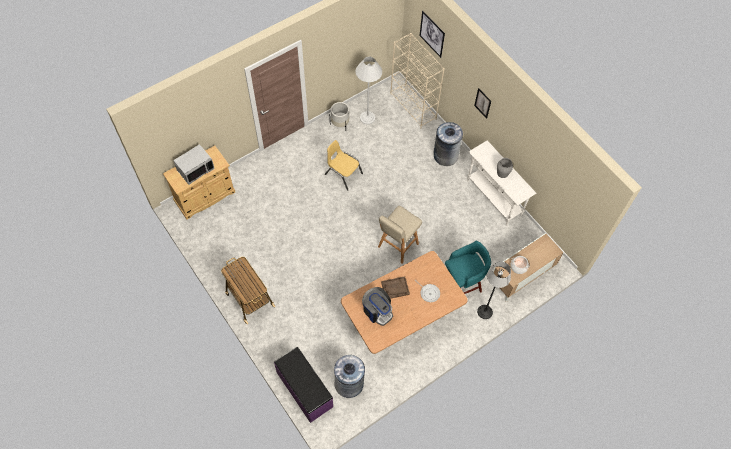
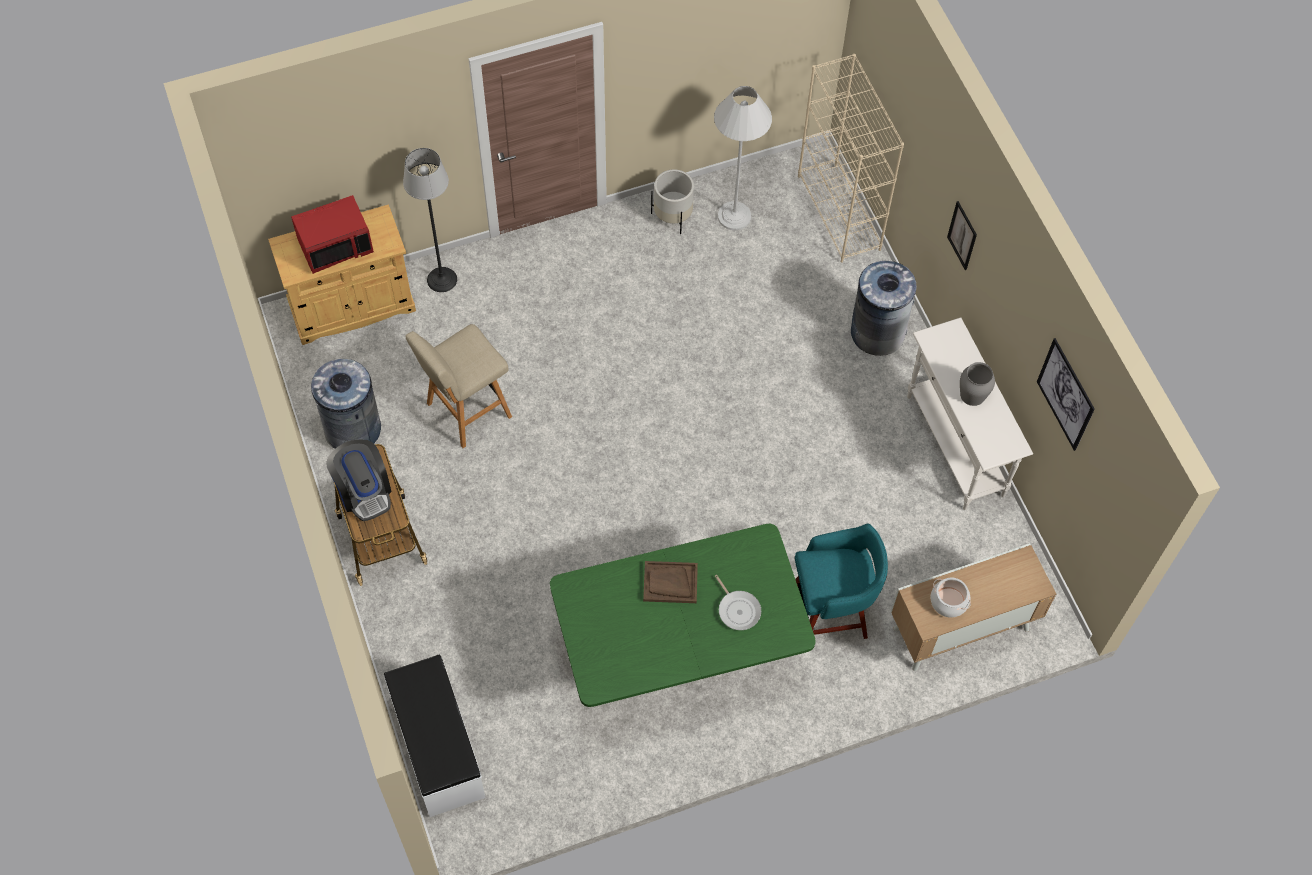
camera: 15 degrees right, 0 degrees up
(195, 169) = (335, 245): grey microwave -> red microwave
(304, 390) = (437, 748): purple bench -> white bench
(343, 174) = (648, 323): yellow chair -> none
(349, 384) = (532, 759): grey trash can -> grey trash can (353, 429)
(377, 311) = (618, 620): coffee machine -> coffee machine (364, 491)
(397, 246) = (716, 500): beige stool -> beige stool (466, 411)
(401, 319) = (678, 654): brown dining table -> green dining table
(432, 34) = (891, 66): picture -> picture (1065, 394)
(484, 312) = (861, 681): floor lamp -> floor lamp (441, 279)

